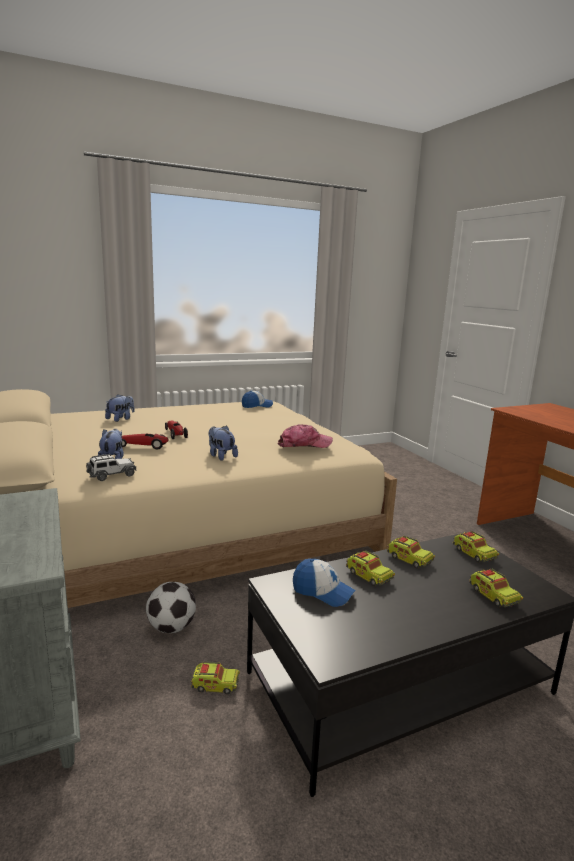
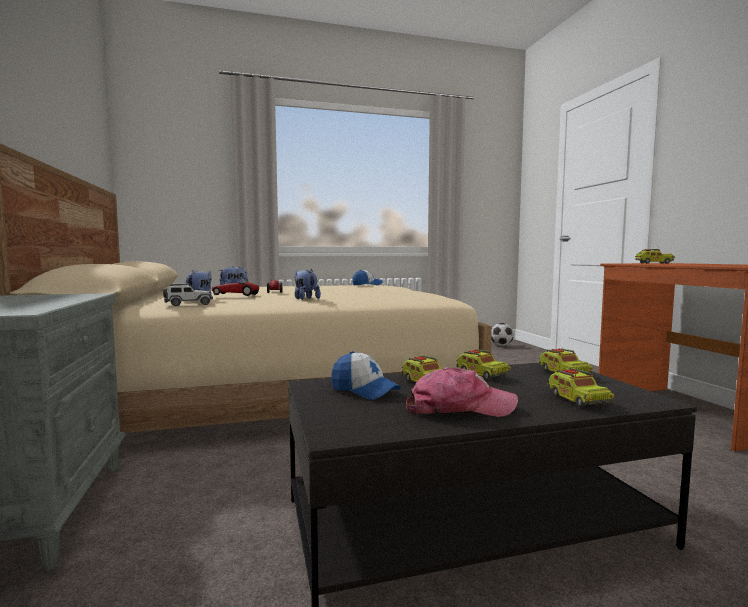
camera: 10 degrees right, 10 degrees down
(171, 628) = (230, 460): football -> football (501, 345)
(215, 685) = (250, 509): toy truck -> toy truck (653, 263)
(304, 444) = (392, 292): cap -> cap (459, 408)

